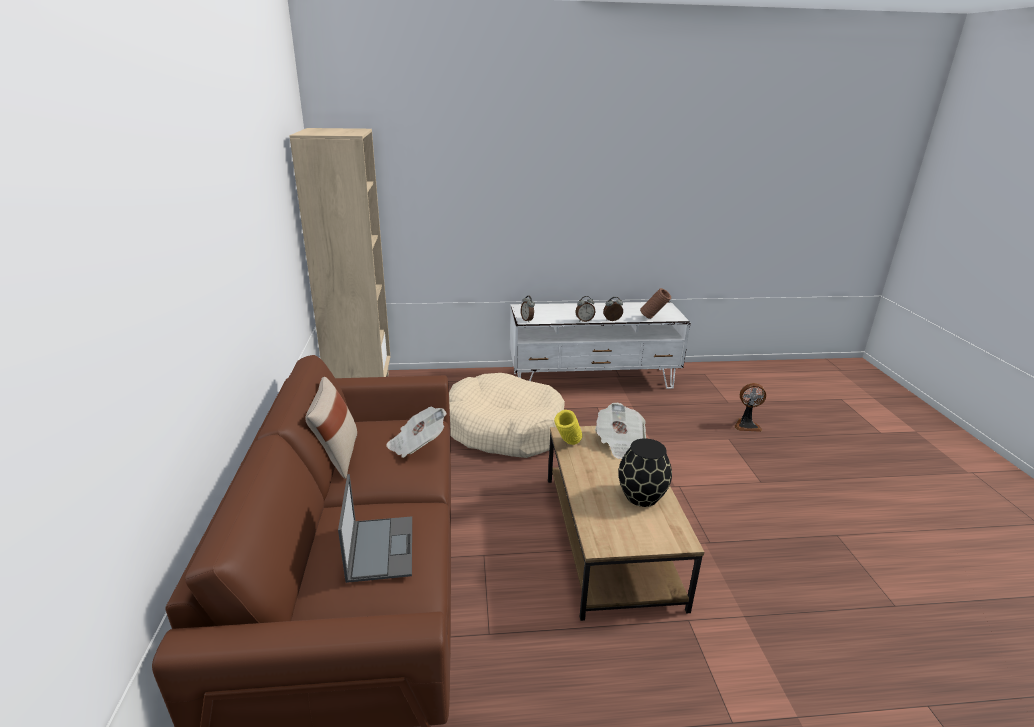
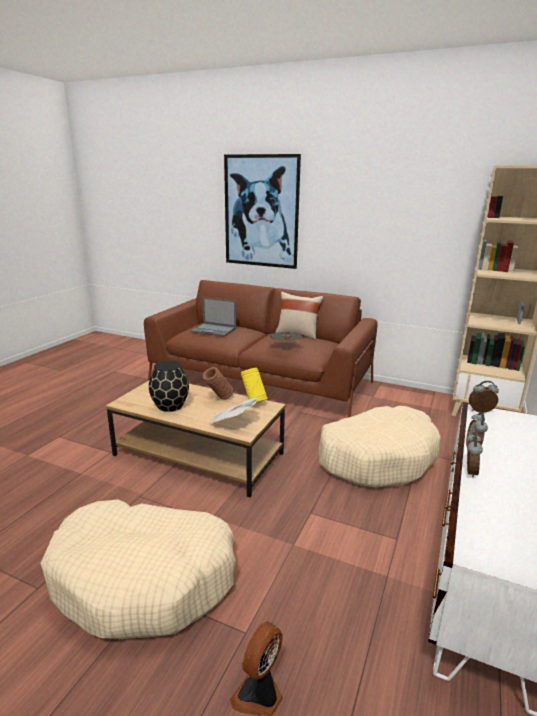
camera: 120 degrees right, 5 degrees down
(168, 311) = (261, 212): none -> picture
(653, 318) = (473, 520): brown vase -> brown vase (218, 399)
(759, 490) = (144, 578): none -> beige dog bed

